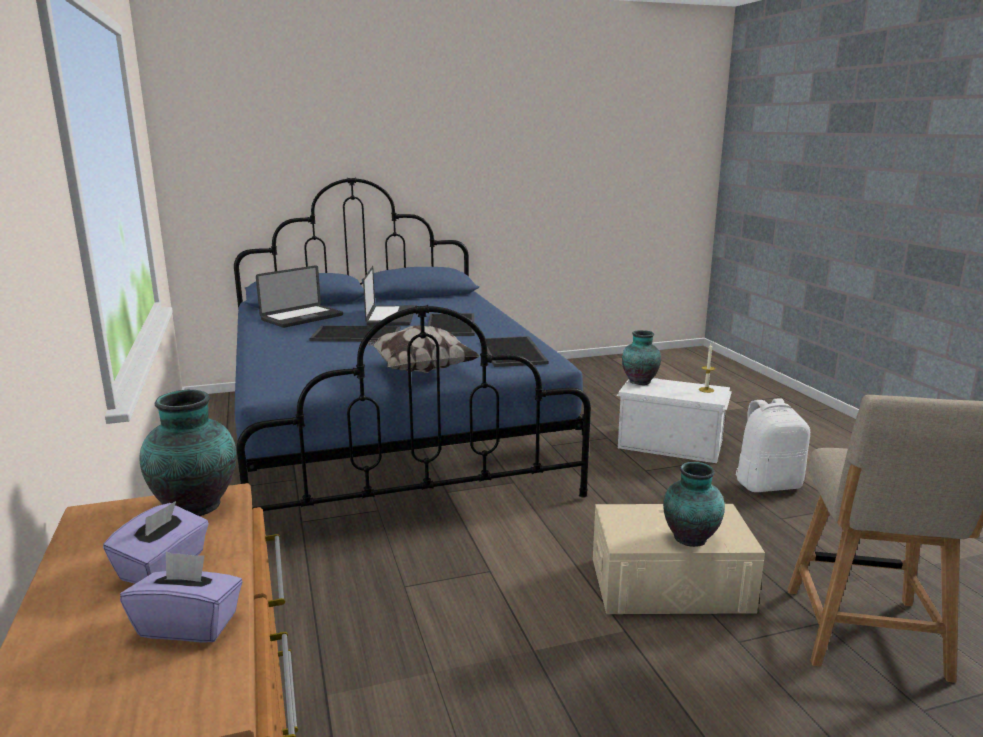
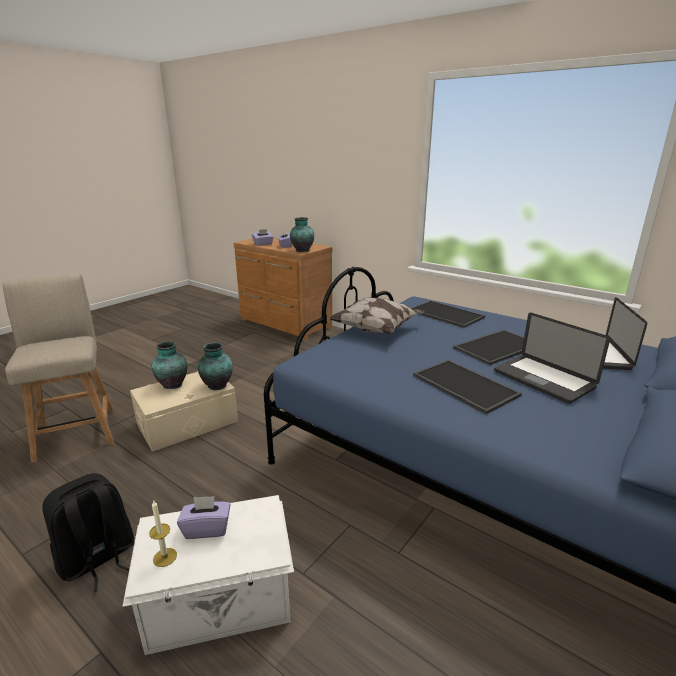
camera: 145 degrees right, 5 degrees up
(514, 352) = (345, 364): tray -> tray (444, 314)
(639, 381) = (266, 539): vase -> vase (217, 386)
(676, 391) = (207, 528): none -> purple tissue box
(767, 484) = (98, 560): white backpack -> black backpack

